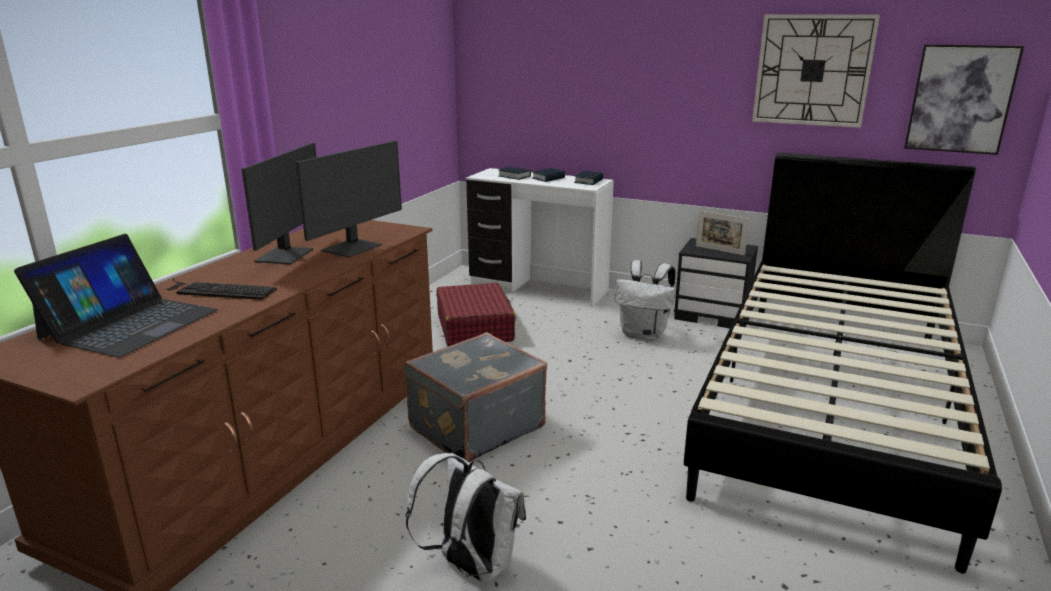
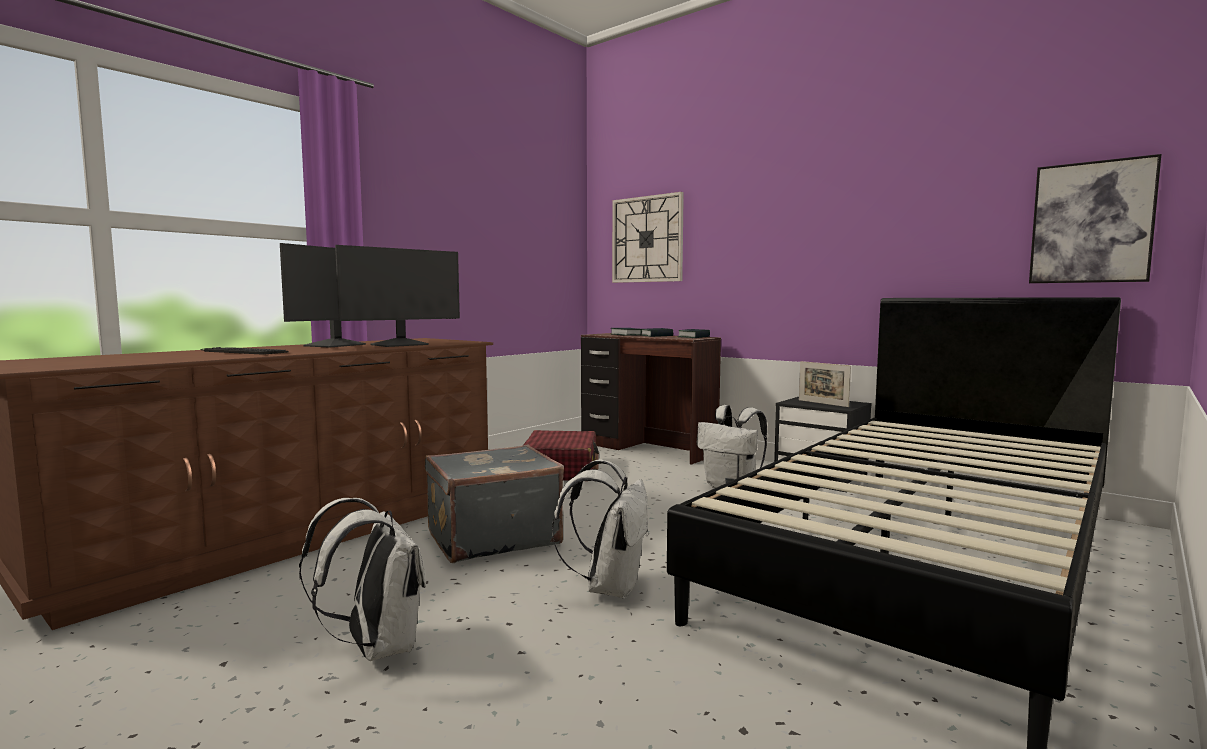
camera: 15 degrees right, 15 degrees down
(129, 324) = (132, 357): laptop -> none
(538, 289) = (647, 449): white desk -> brown desk
(614, 469) = (609, 587): none -> white backpack
(813, 70) = (916, 210): wall clock -> wall clock (647, 239)

